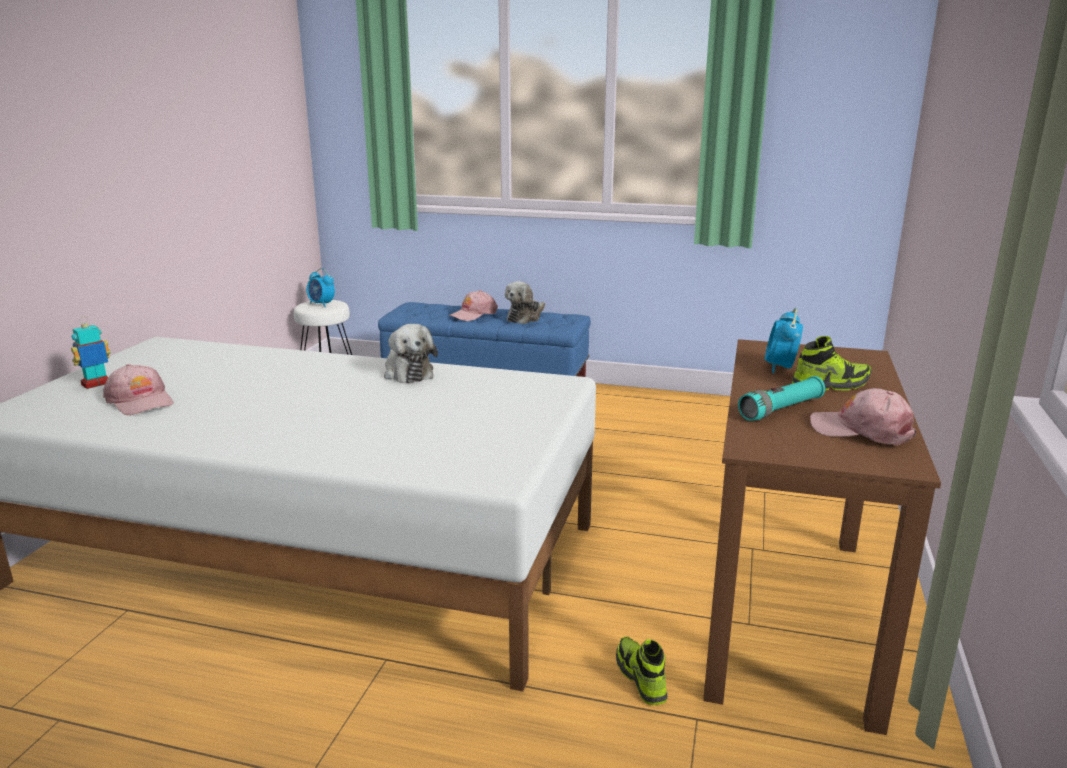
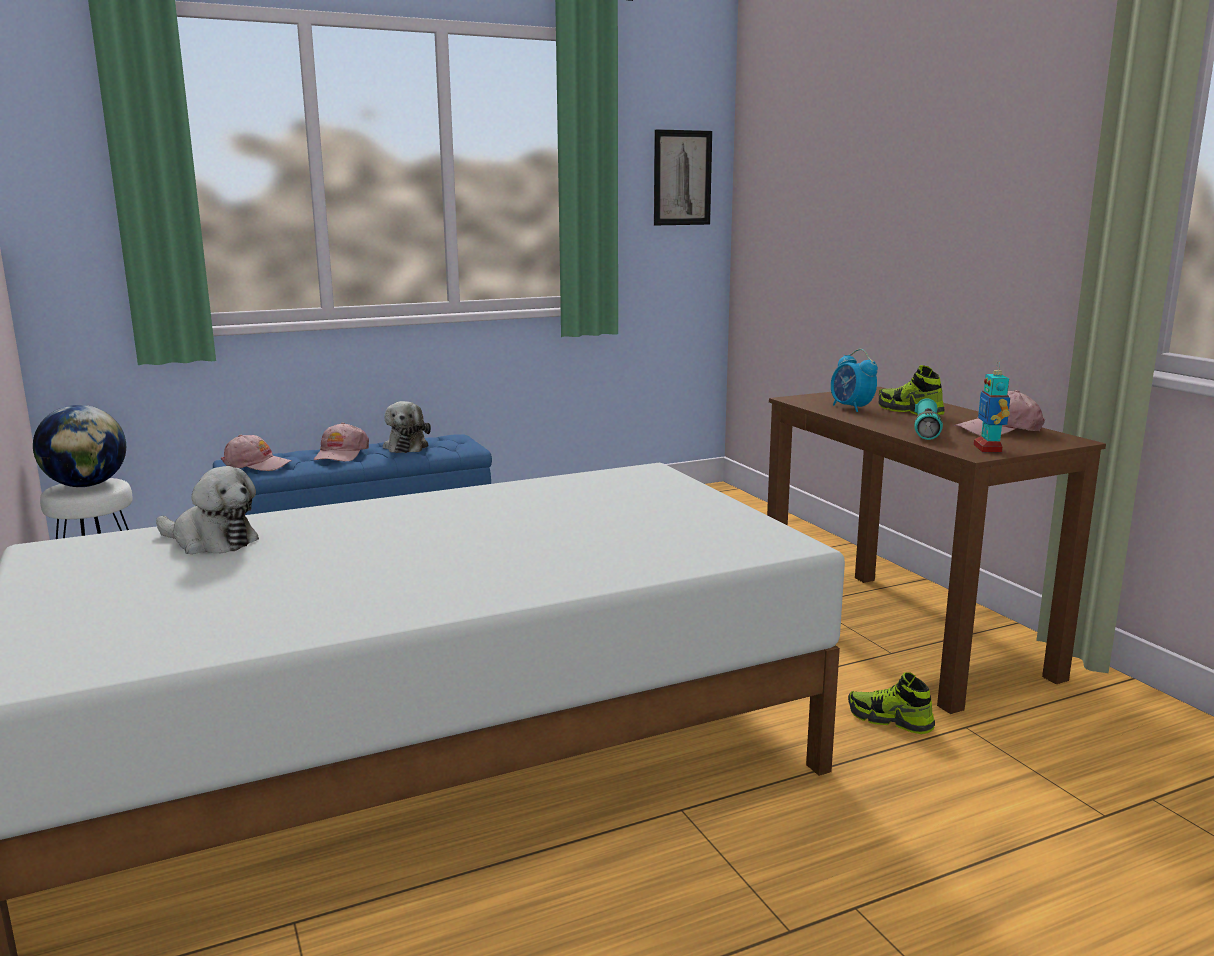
camera: 40 degrees left, 5 degrees down
(96, 384) = (84, 608): toy robot -> toy robot (988, 448)
(140, 401) = (218, 603): pink cap -> pink cap (256, 465)
(321, 304) = (86, 485): alarm clock -> globe
(407, 372) = (483, 497): plush toy -> plush toy (211, 541)
(830, 385) = (909, 411): shoe -> shoe turned 75 degrees counterclockwise
(855, 96) = (682, 178): none -> picture

